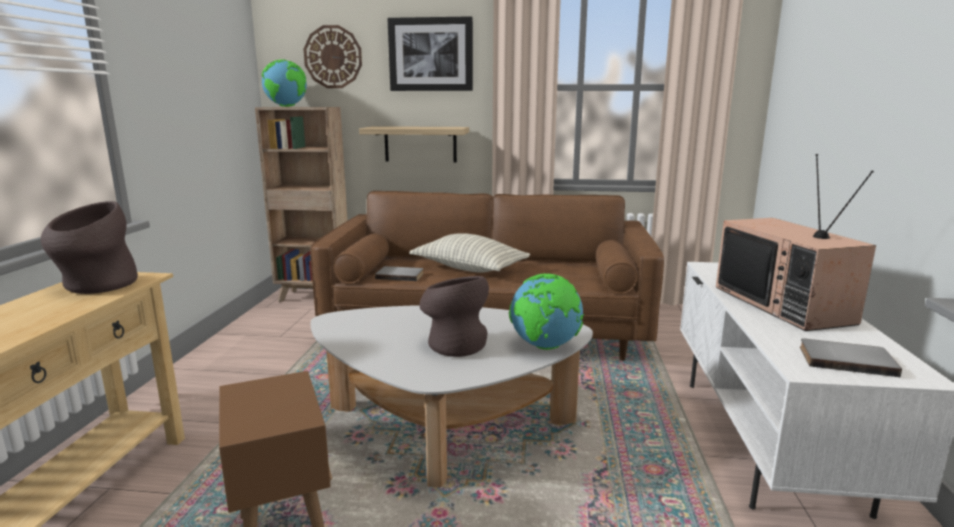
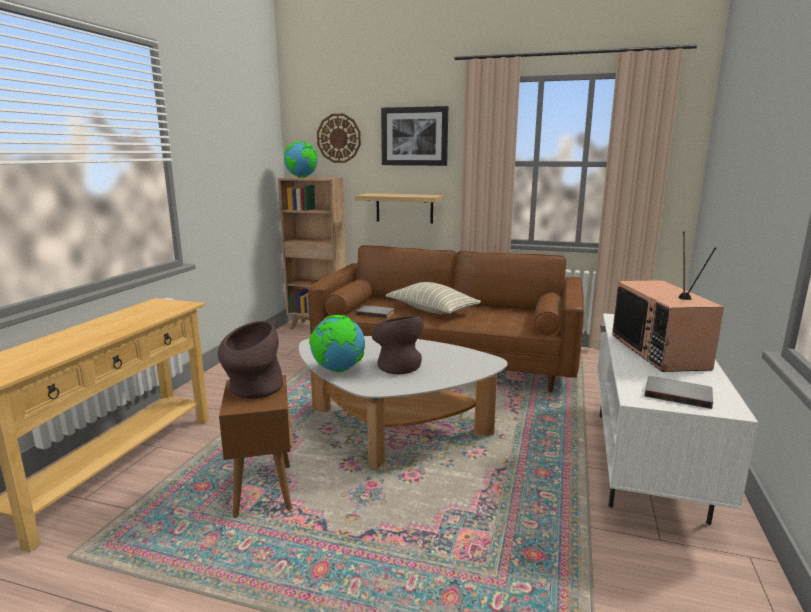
camera: 10 degrees right, 0 degrees up
(95, 286) = (155, 309): brown vase -> brown vase (252, 390)
(545, 346) = (464, 372): globe -> globe (338, 370)

